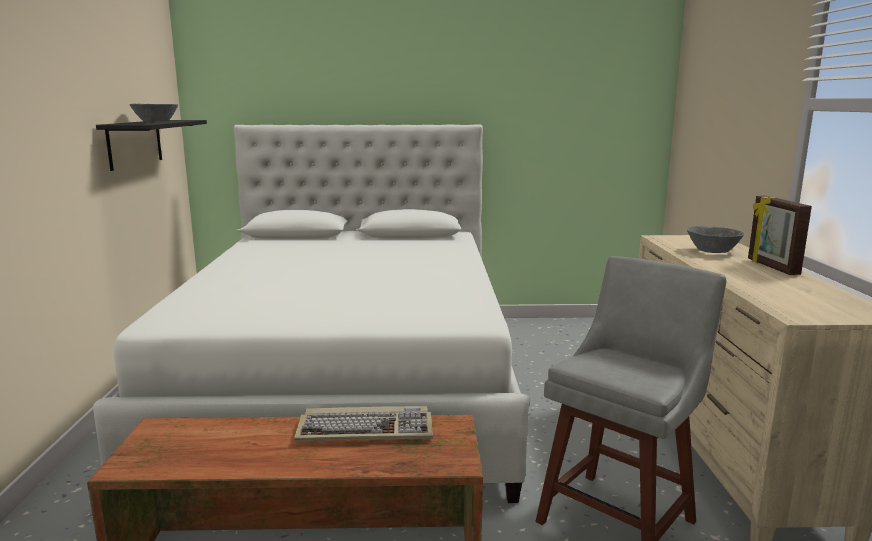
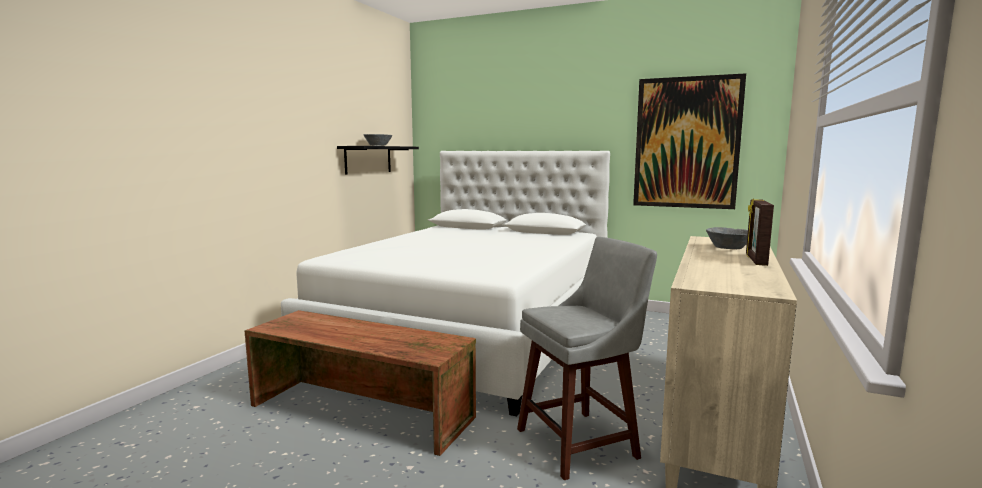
camera: 25 degrees right, 5 degrees down
(366, 429) = (402, 333): keyboard -> none
(569, 115) = (686, 143): none -> picture

